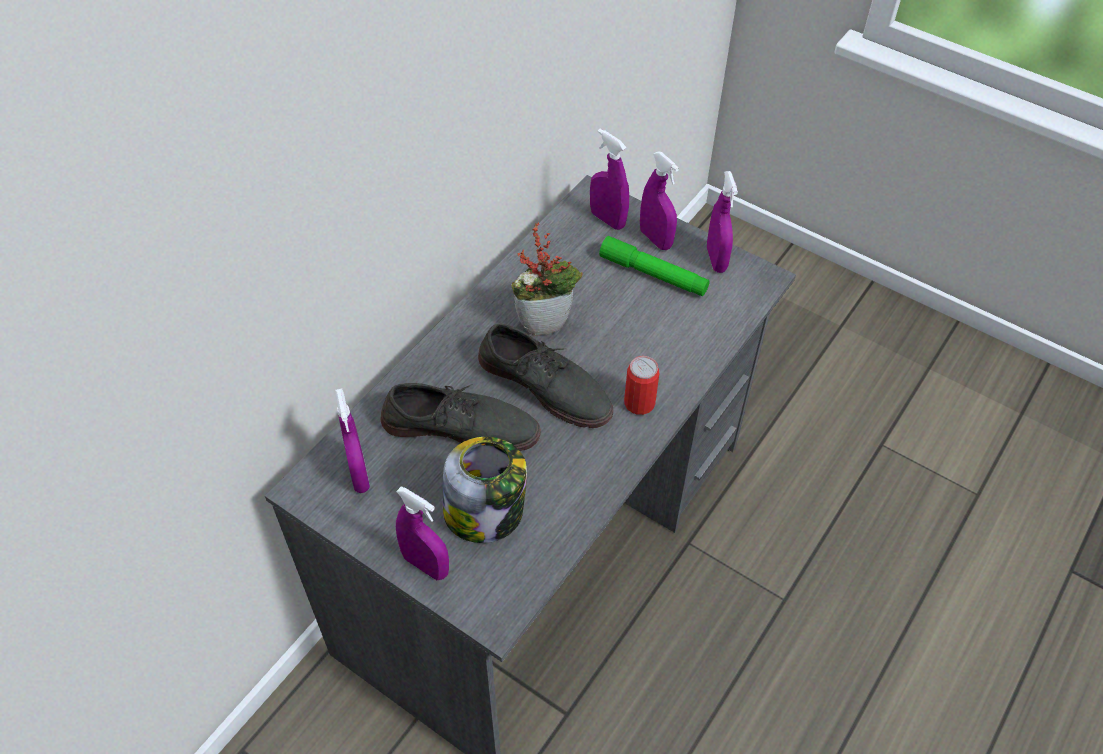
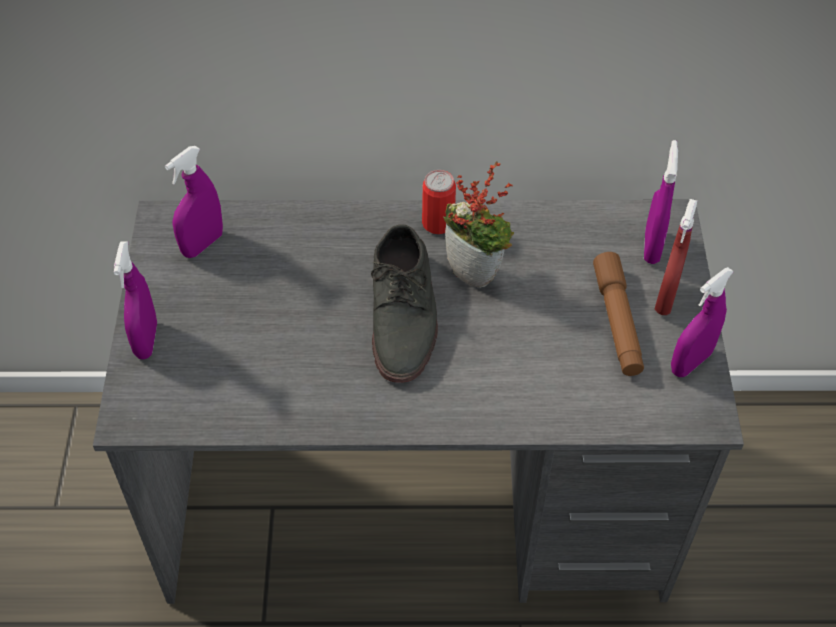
camera: 55 degrees right, 0 degrees up
(461, 426) = (306, 280): grey shoe -> none
(485, 513) = (229, 350): jar -> none
(639, 403) = (444, 397): can -> can (438, 223)
(653, 274) = (617, 321): green flashlight -> brown flashlight
(655, 239) = (666, 298): purple spray bottle -> red spray bottle

